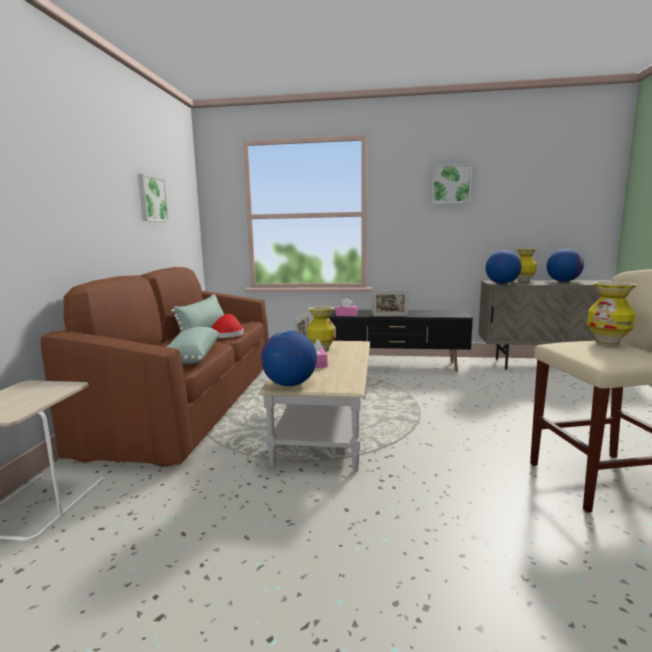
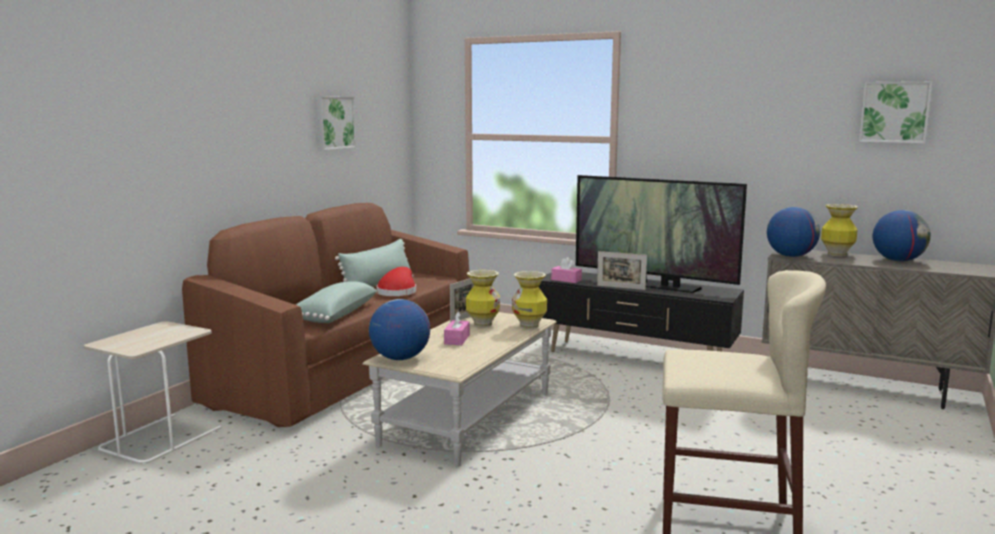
camera: 20 degrees right, 0 degrees up
(408, 313) = (653, 285): none -> television
(451, 184) = (737, 102): picture -> picture (894, 112)
(607, 343) = (742, 357): vase -> vase (529, 326)

